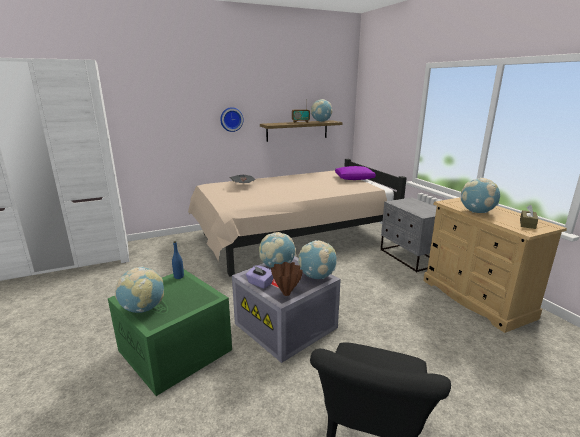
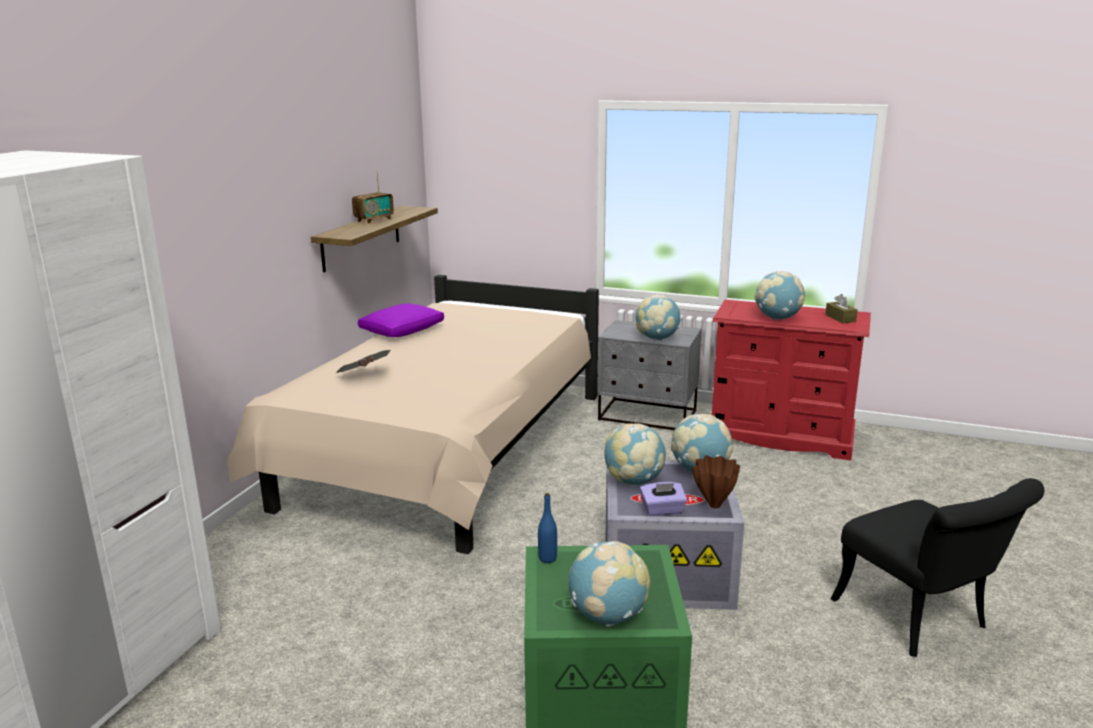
camera: 45 degrees left, 0 degrees up
(231, 119) = (269, 238): wall clock -> none
(321, 121) = (400, 212): globe -> globe (657, 338)
(354, 178) = (503, 310): purple pillow -> purple pillow (401, 331)
(476, 298) = (781, 436): beige dresser -> red dresser

